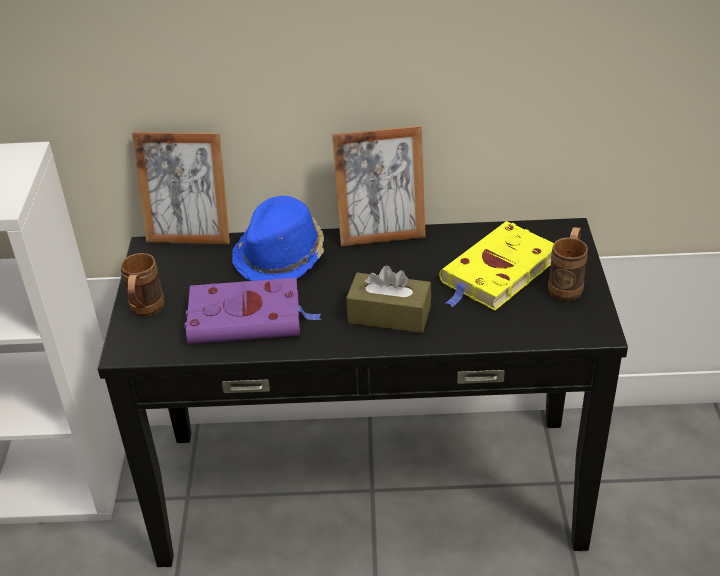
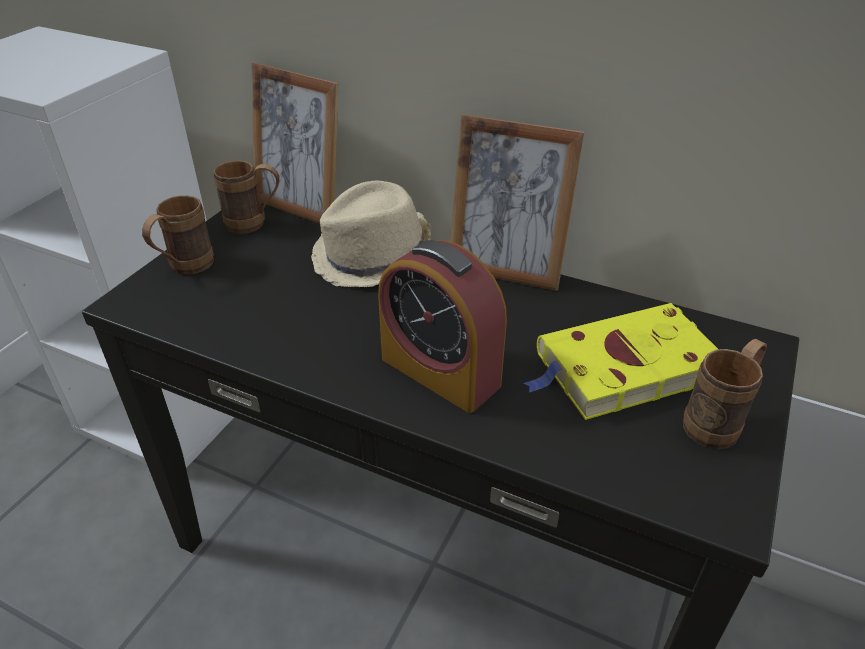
camera: 25 degrees right, 0 degrees up
(166, 260) = (255, 224): none -> brown mug
(248, 317) = (278, 313): purple book -> none
(281, 256) = (373, 257): blue hat -> beige hat
(389, 315) = (440, 371): brown tissue box -> alarm clock

